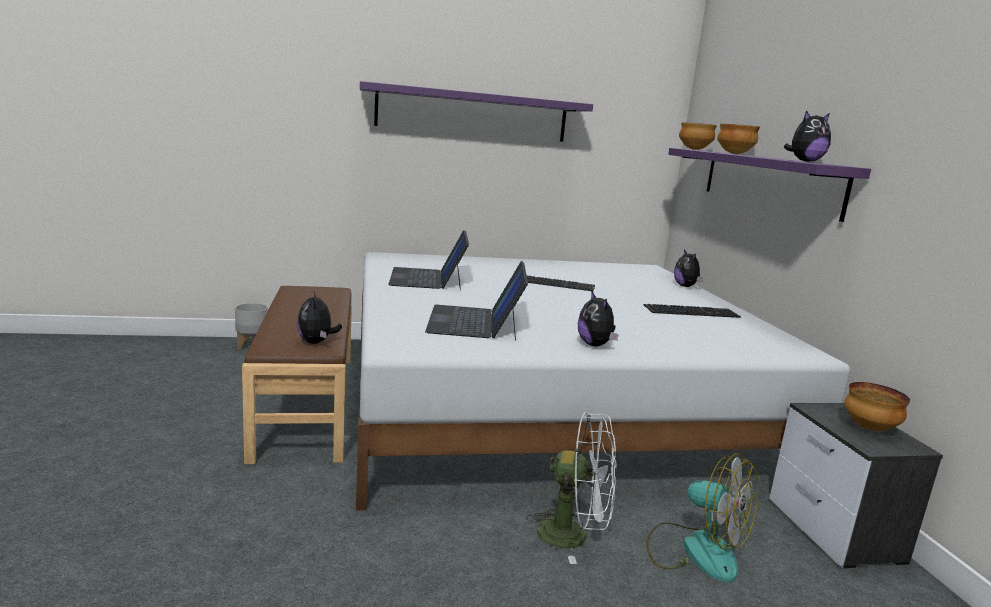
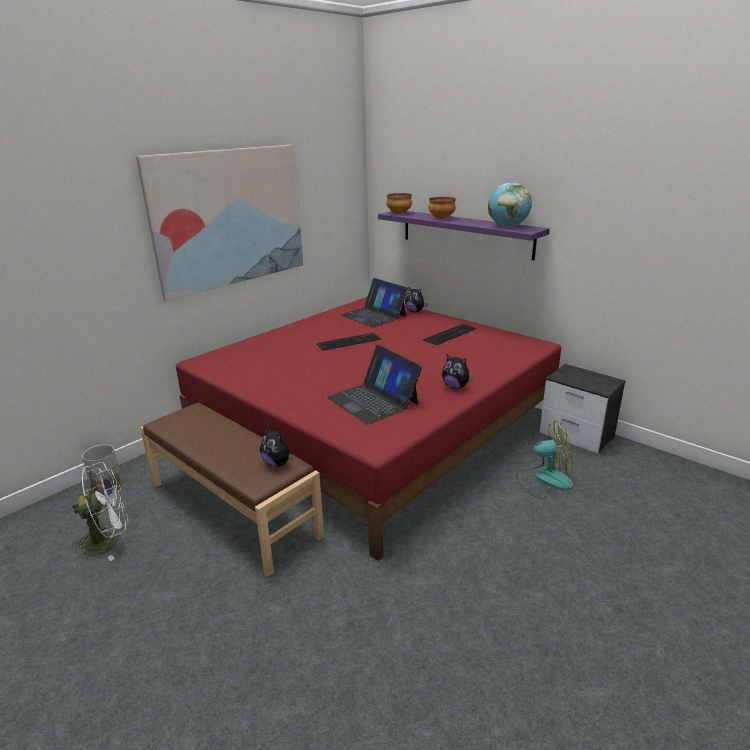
camera: 35 degrees left, 10 degrees up
(427, 278) = (274, 373): laptop -> laptop (373, 315)
(472, 114) = (230, 218): purple shelf -> picture
(547, 403) = (374, 427): white bed -> red bed
(573, 535) = (492, 505): white fan -> white fan (109, 541)
(805, 161) = (507, 226): plush toy -> globe
(868, 428) = (588, 378): bowl -> none

